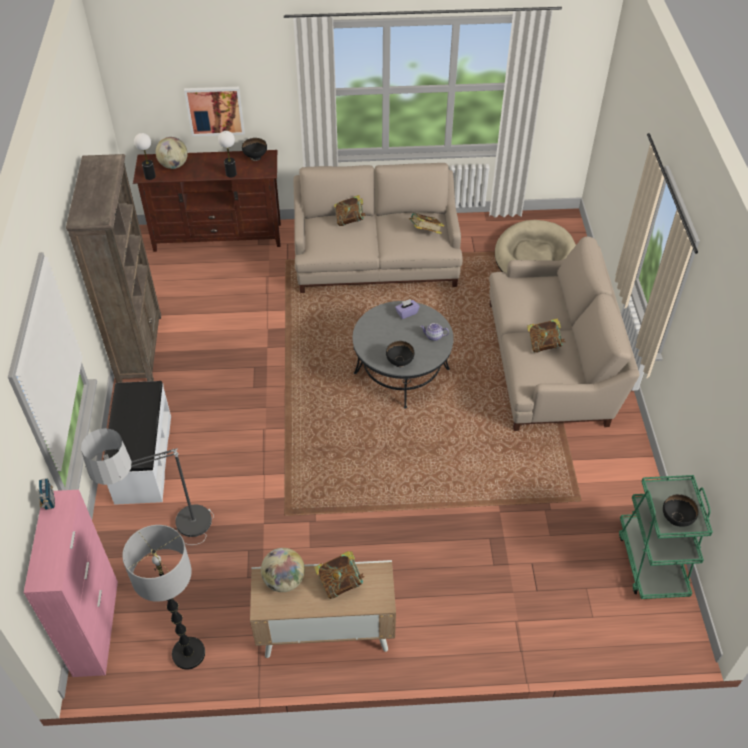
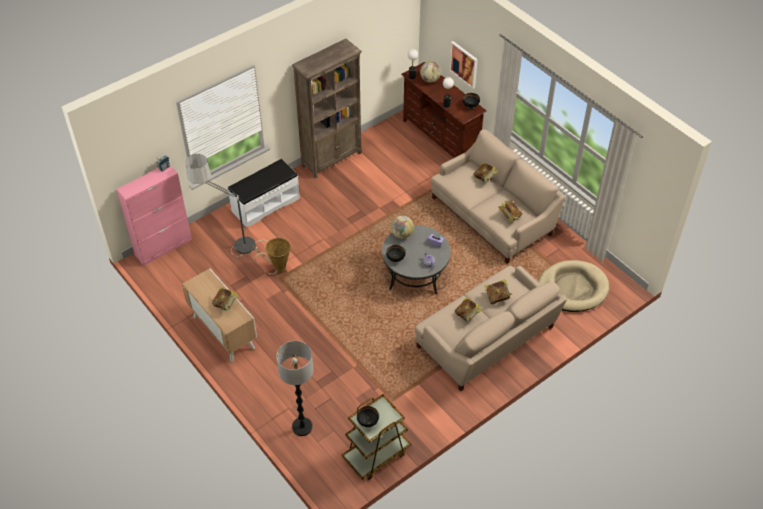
camera: 55 degrees right, 0 degrees up
(188, 654) = (174, 288): floor lamp -> floor lamp (302, 427)
(269, 506) = (277, 269): none -> basket
(284, 580) = (211, 283): globe -> globe (401, 234)
(536, 305) = (497, 297): none -> book
(652, 561) = (376, 454): green cart -> brown cart

